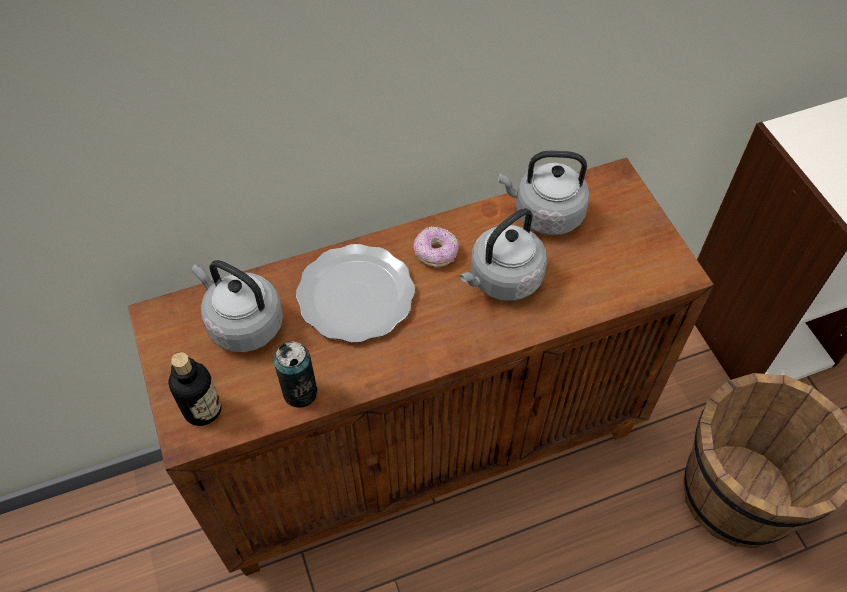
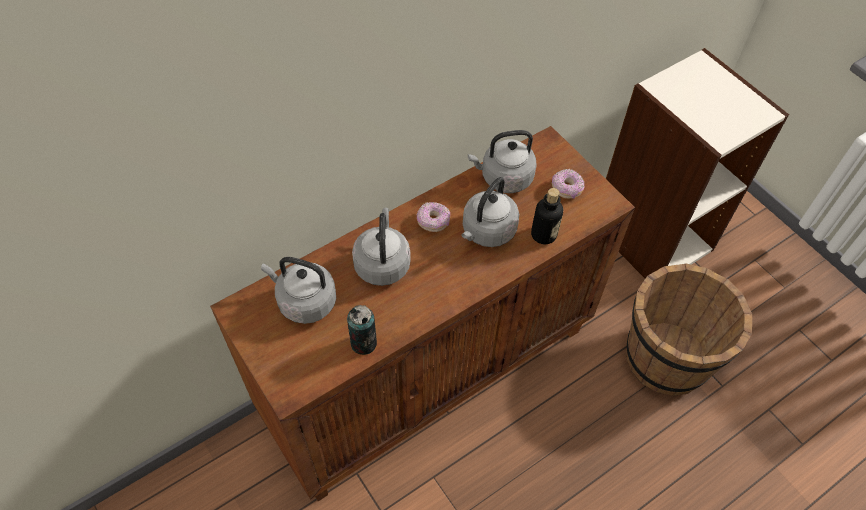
camera: 15 degrees left, 0 degrees up
(202, 409) = (294, 371): bottle -> bottle (543, 234)
(355, 294) = (382, 263): plate -> grey kettle
(625, 243) = (566, 189): none -> donut

